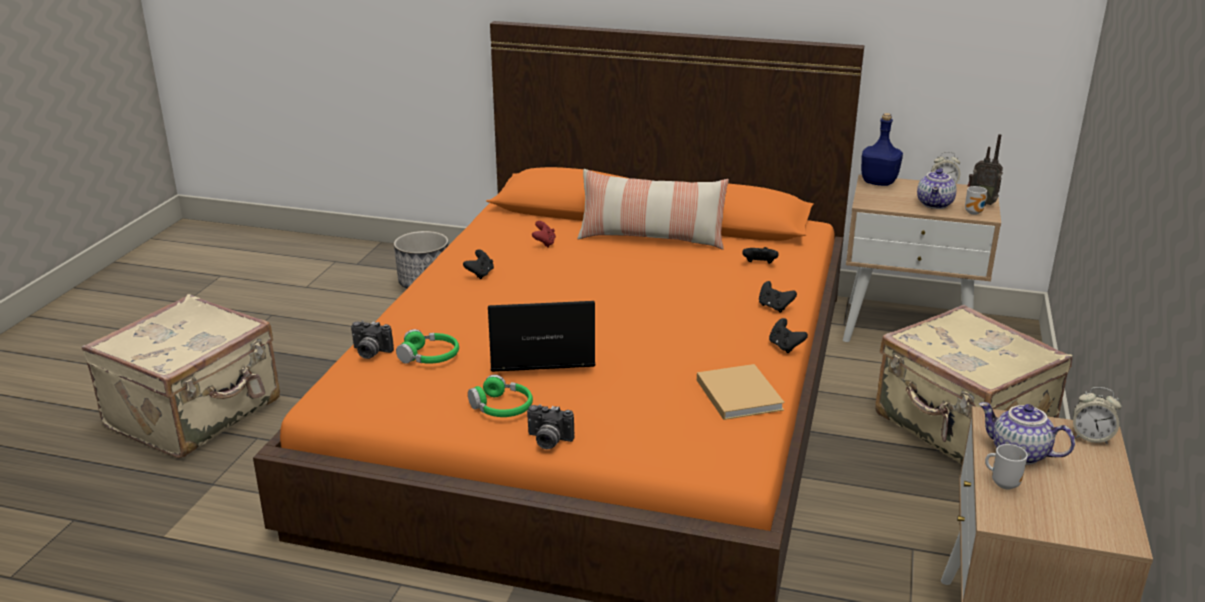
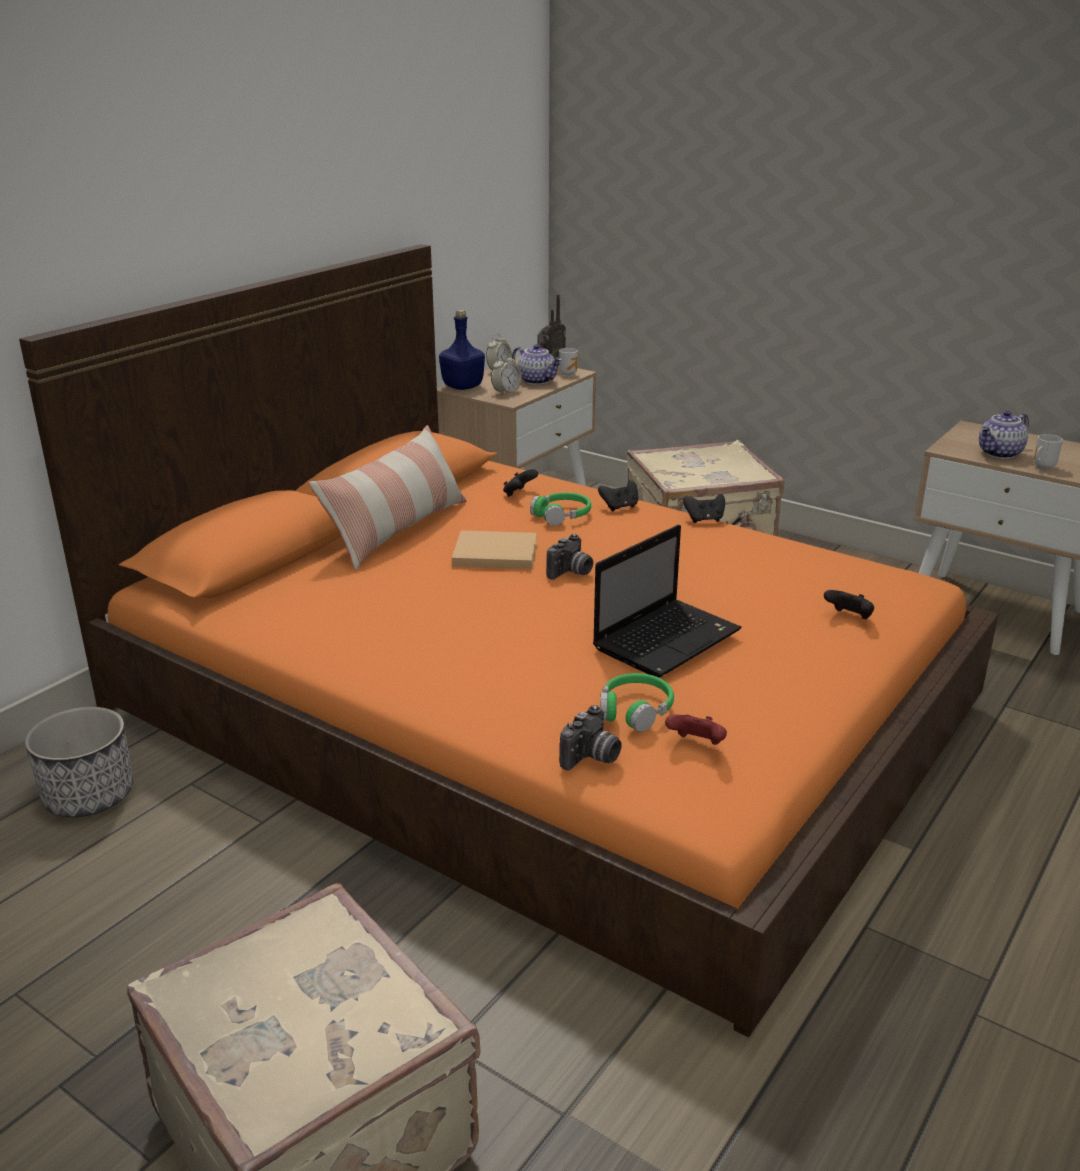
camera: 70 degrees left, 0 degrees up
(480, 274) = (403, 647): black game controller -> black game controller (849, 617)
(501, 407) = (776, 682): green headphones -> green headphones (562, 515)
(539, 355) = (668, 638): laptop -> laptop turned 150 degrees counterclockwise
(544, 243) = (347, 592): red game controller -> red game controller (696, 744)
(548, 441) = (856, 666): camera -> camera (571, 573)
(738, 393) = (787, 557): beige book -> beige book (492, 553)
(1091, 437) = (977, 430): alarm clock -> alarm clock (506, 392)

